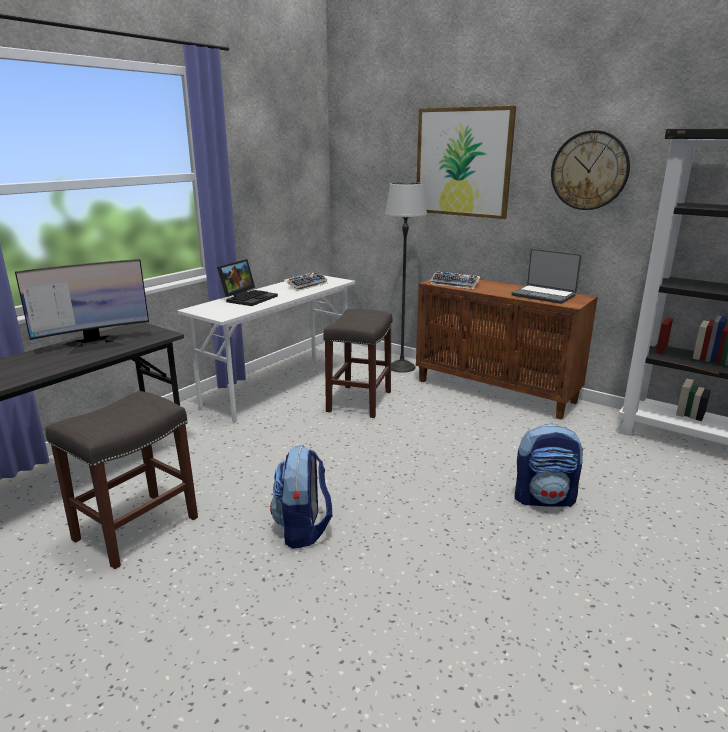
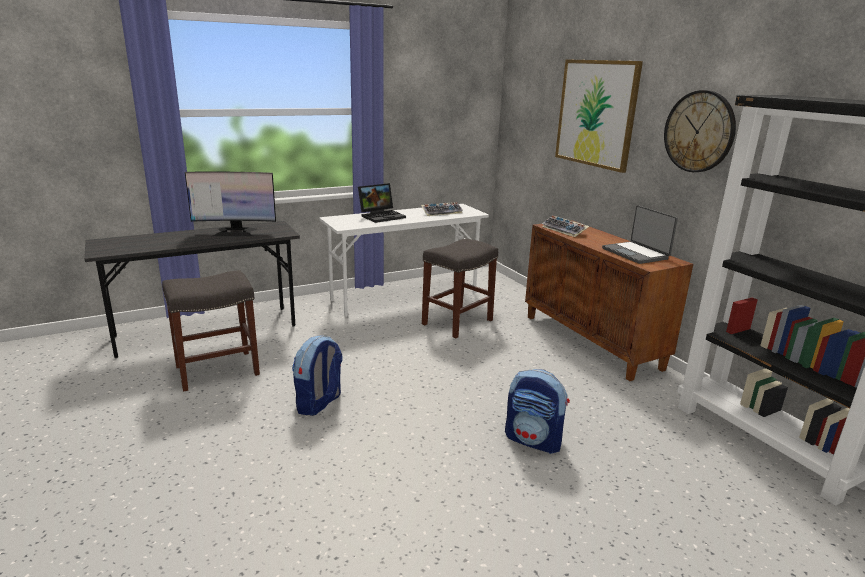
camera: 25 degrees right, 0 degrees up
(401, 367) = (524, 302): floor lamp -> none

